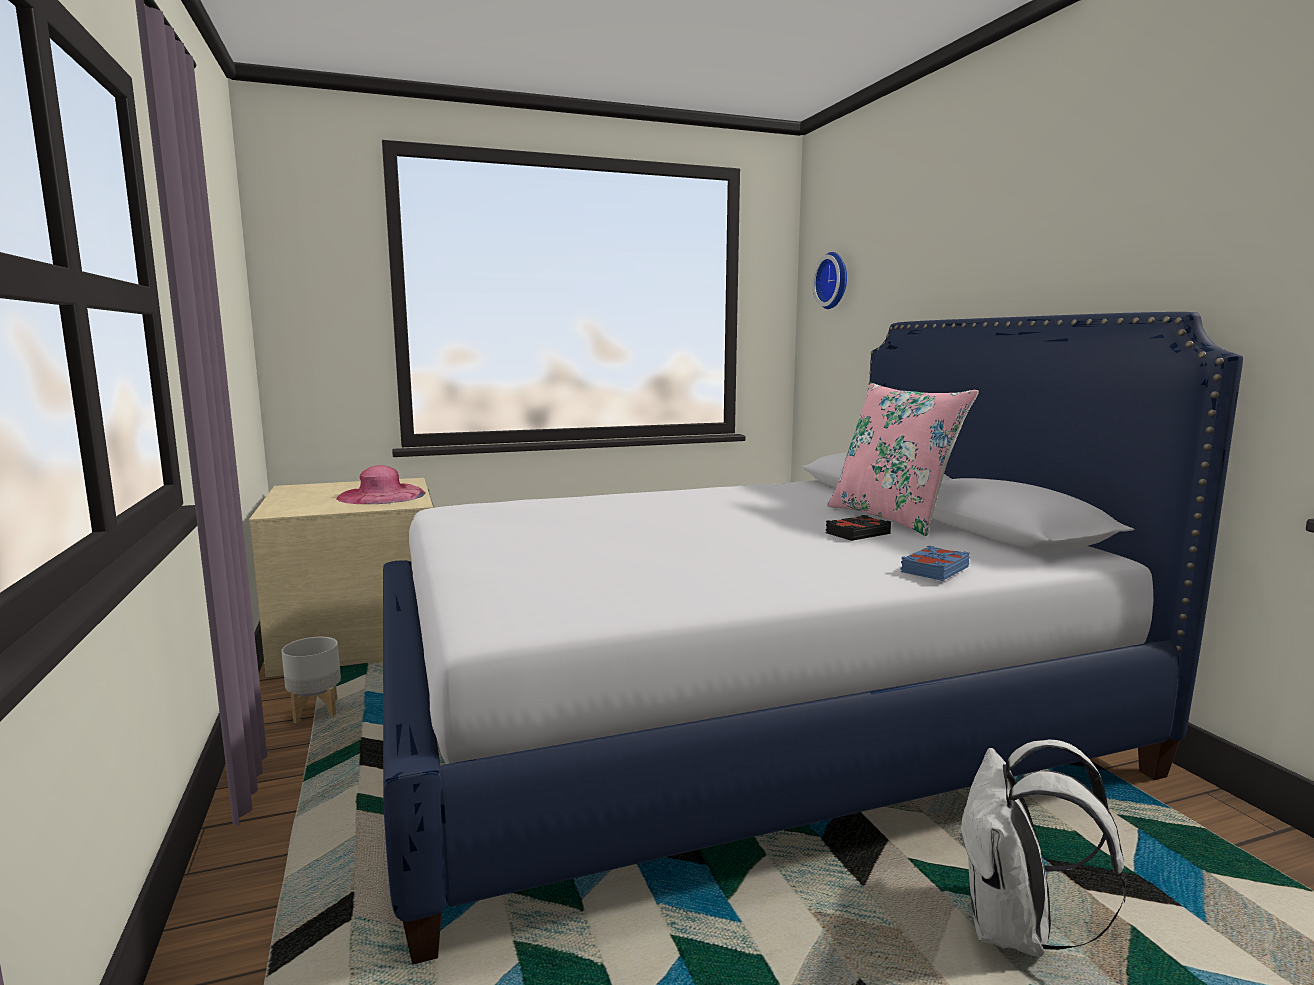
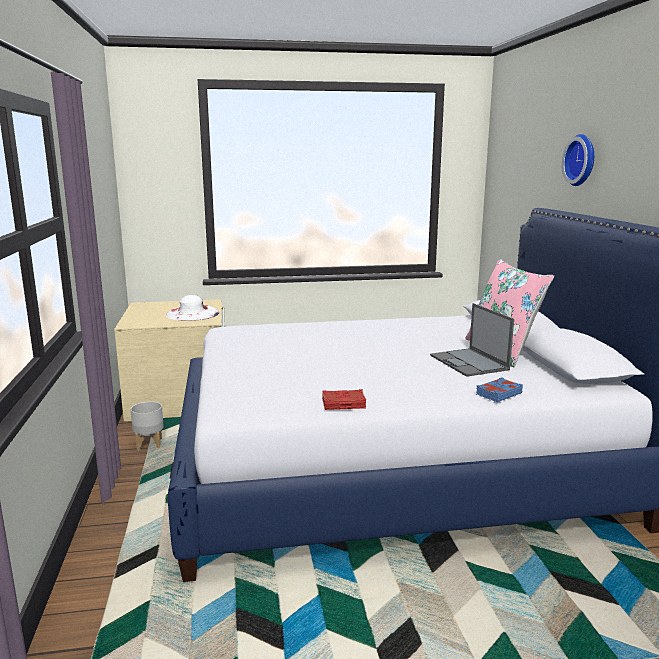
camera: 10 degrees right, 5 degrees up
(381, 495) = (192, 313): pink hat -> white hat
(697, 598) = (344, 404): none -> red book
(834, 280) = (507, 167): wall clock -> wall clock (582, 160)
(857, 533) = (469, 363): black book -> laptop
(1015, 930) = (510, 605): white backpack -> none

